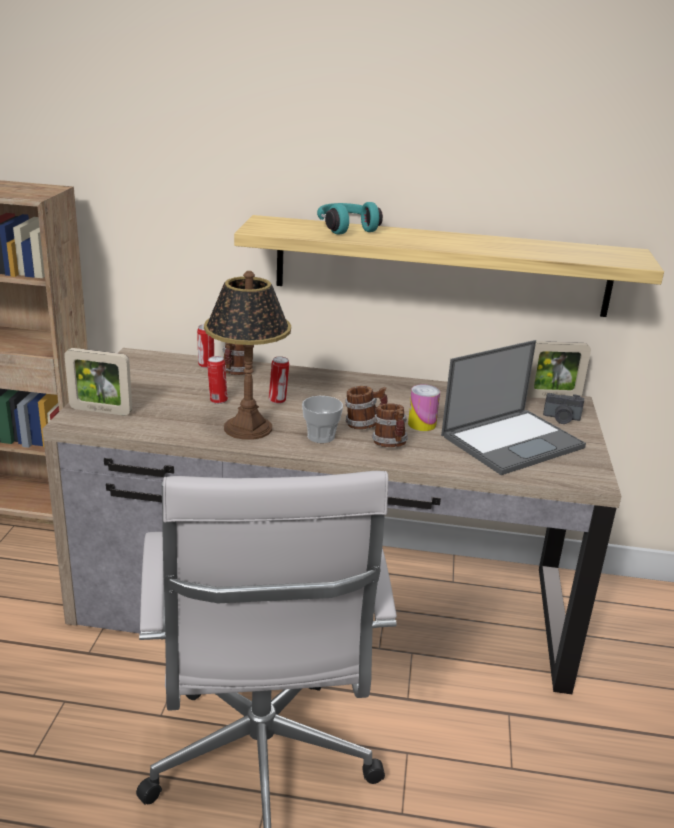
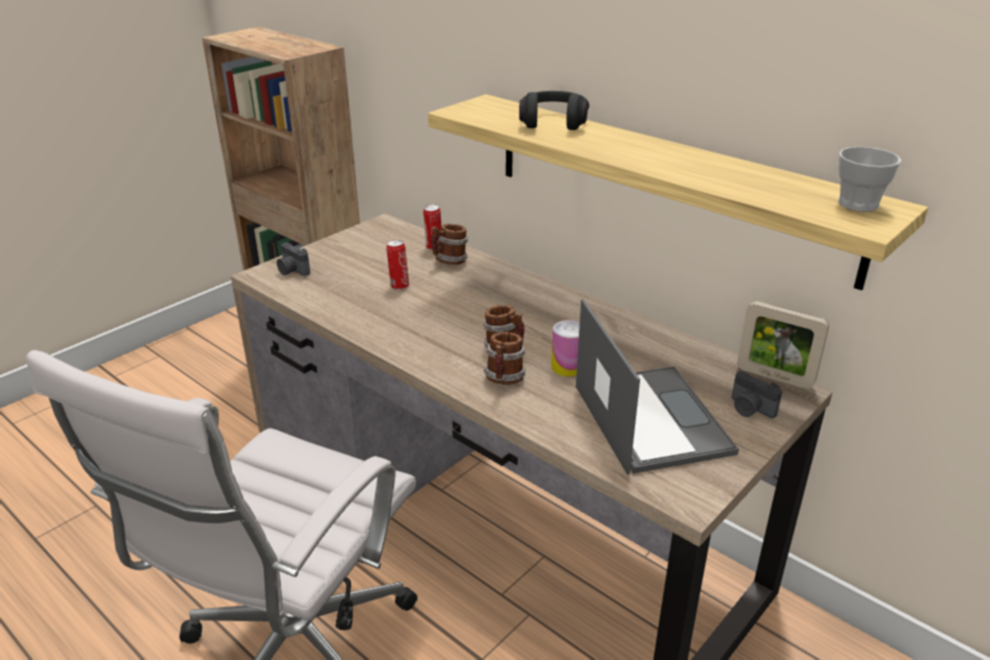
camera: 35 degrees right, 5 degrees up
(101, 410) = (292, 271): picture frame -> camera
(247, 428) = (390, 321): table lamp -> none
(278, 400) = (454, 300): can -> none
(321, 436) = (446, 350): cup -> cup (858, 204)
(346, 228) = (553, 122): turquoise headphones -> black headphones
(513, 441) = (649, 418): laptop -> laptop turned 105 degrees counterclockwise

